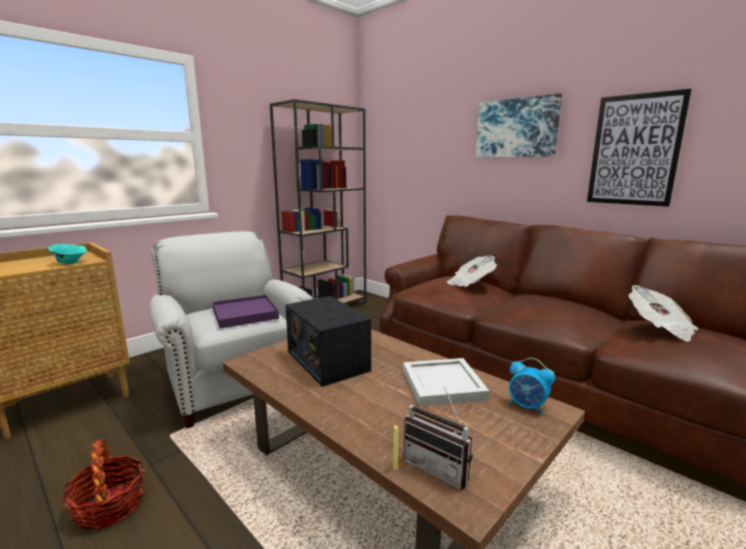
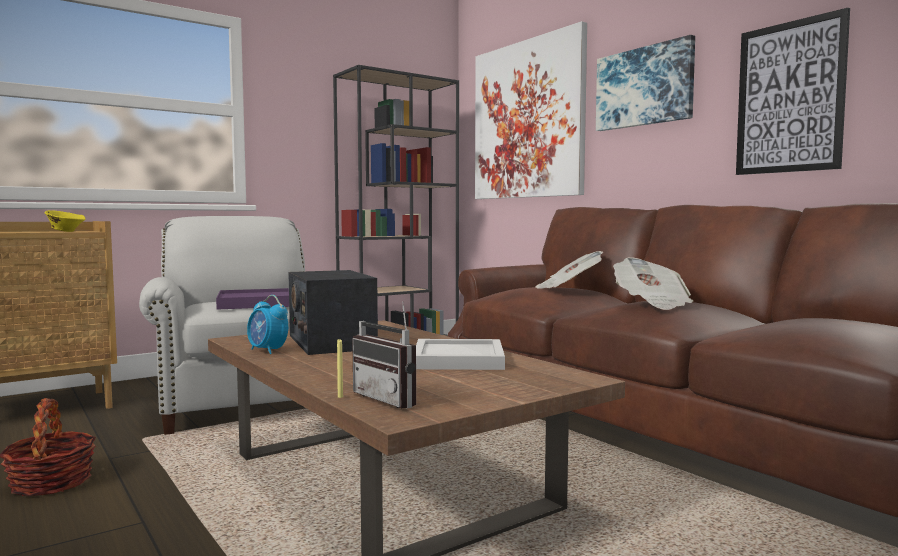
camera: 10 degrees right, 10 degrees down
(70, 263) = (66, 231): turquoise bowl -> yellow bowl
(417, 142) = (528, 120): none -> picture
(527, 406) = (550, 375): alarm clock -> alarm clock (267, 351)
(659, 328) = (793, 316): newspaper -> newspaper (651, 304)

